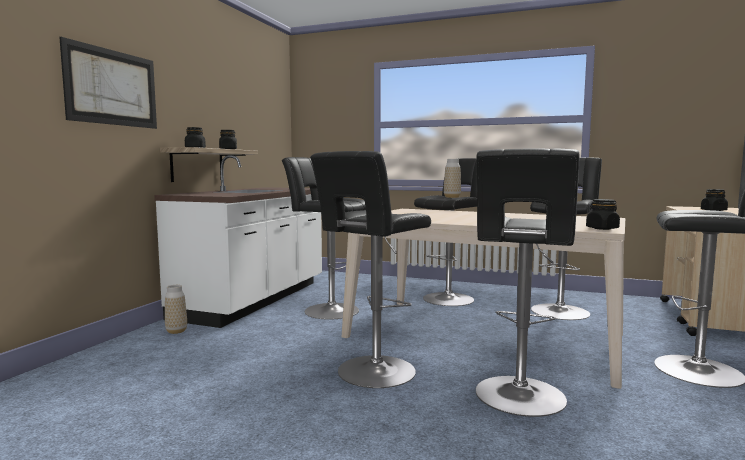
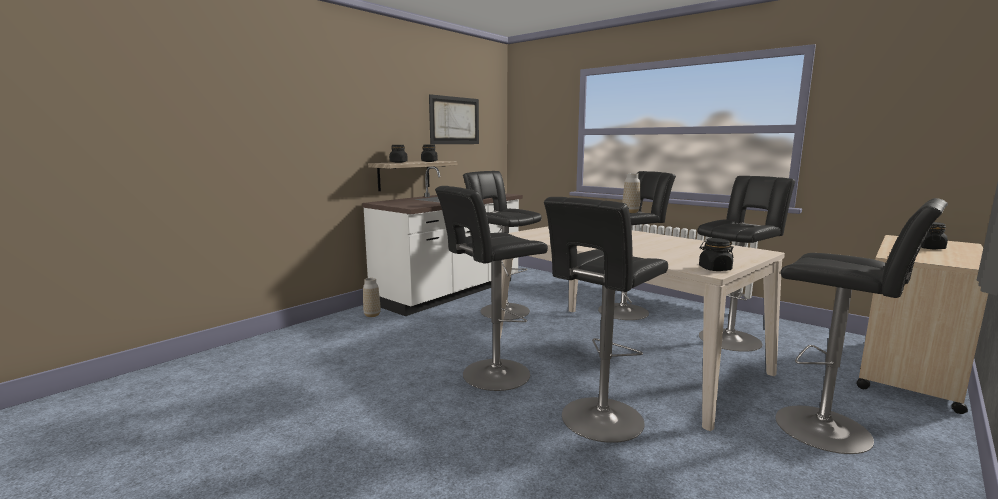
camera: 20 degrees right, 5 degrees up
(112, 87) = (325, 118): picture -> picture (454, 120)

